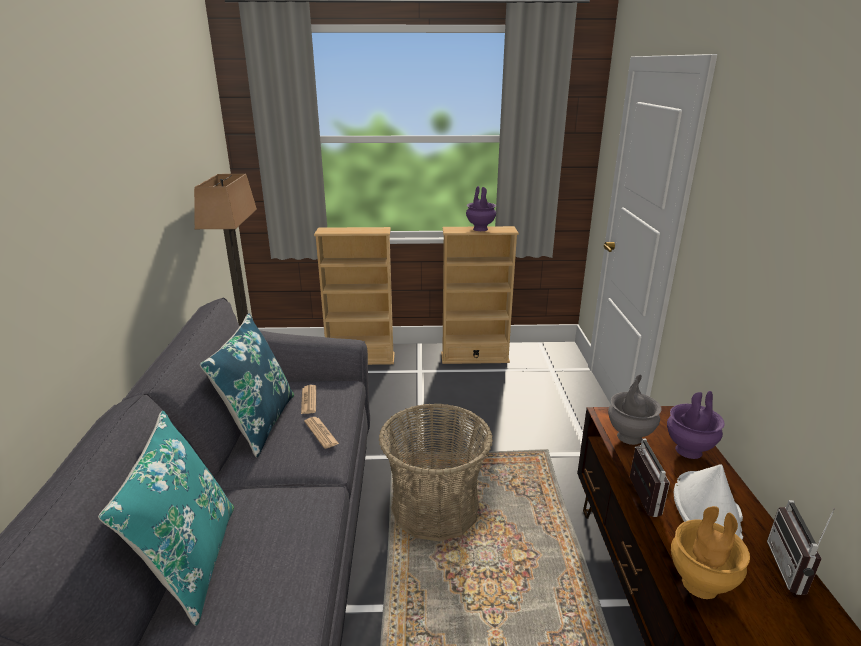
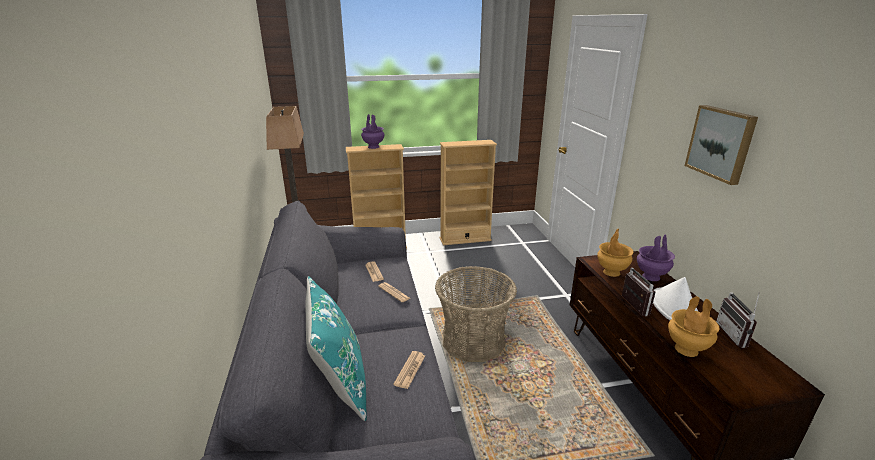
camera: 10 degrees left, 0 degrees up
(259, 423) = (344, 290): blue pillow -> none
(290, 554) = (410, 370): none -> newspaper
(480, 229) = (468, 142): purple vase -> purple vase (373, 147)
(629, 436) = (611, 272): grey vase -> brown vase
(798, 259) = (721, 143): none -> picture

